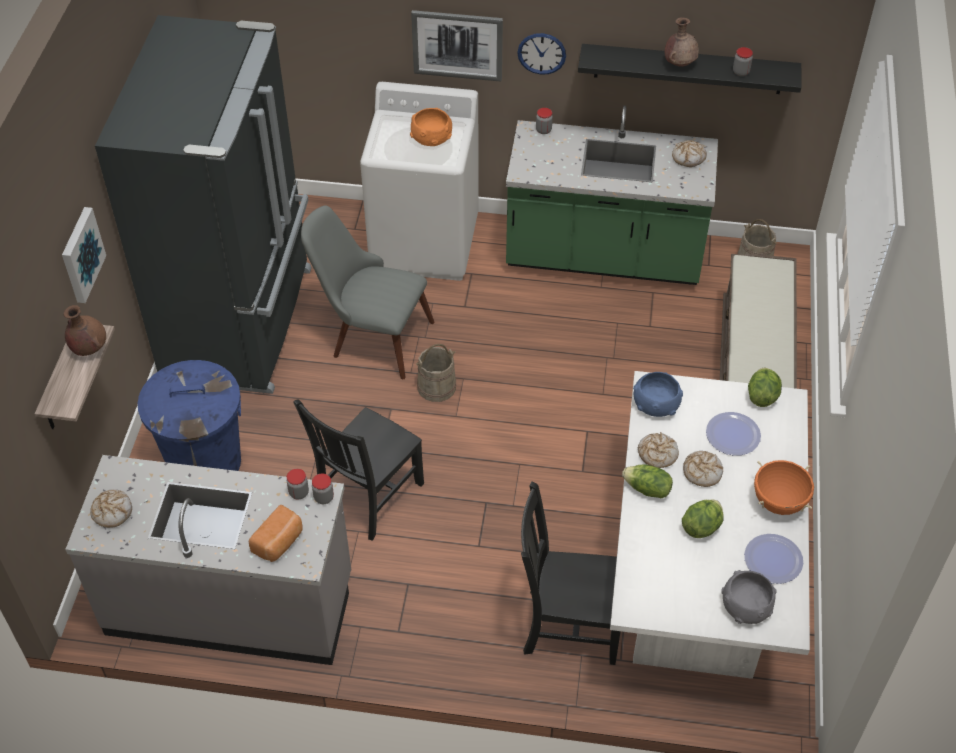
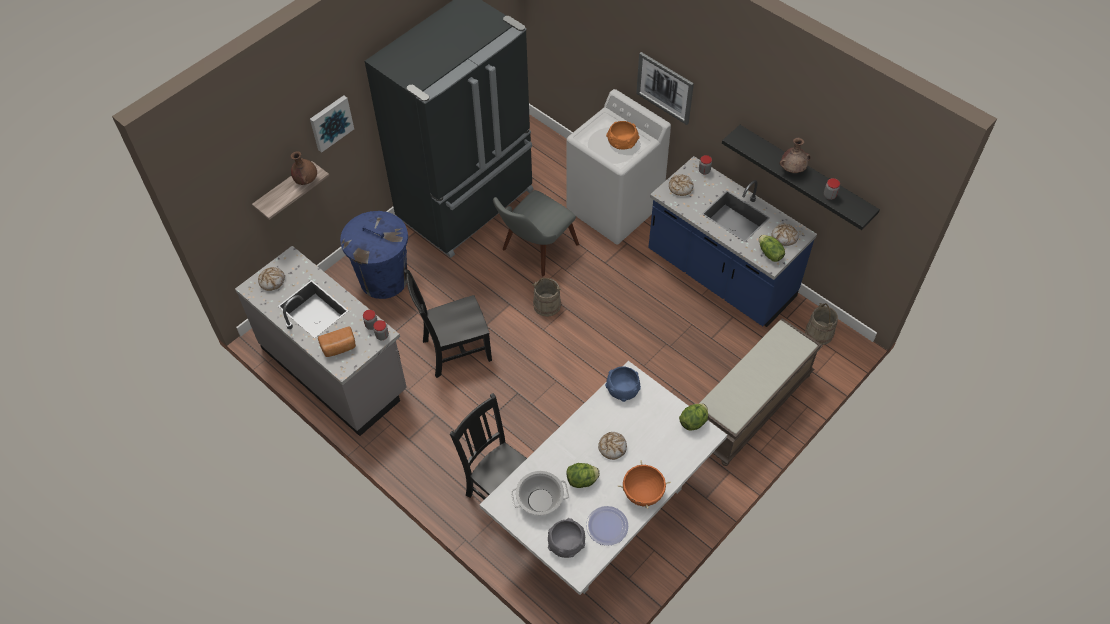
camera: 35 degrees right, 5 degrees up
(370, 336) = (534, 252): grey chair -> grey chair turned 105 degrees counterclockwise
(541, 53) = (714, 118): wall clock -> none
(603, 257) = (720, 276): green counter -> blue counter
(647, 489) = (570, 438): lettuce -> lettuce (769, 254)
(657, 454) = (595, 420): bread -> bread (680, 187)
(676, 578) = (540, 501): none -> cooking pot
(732, 435) = (652, 435): plate -> none

